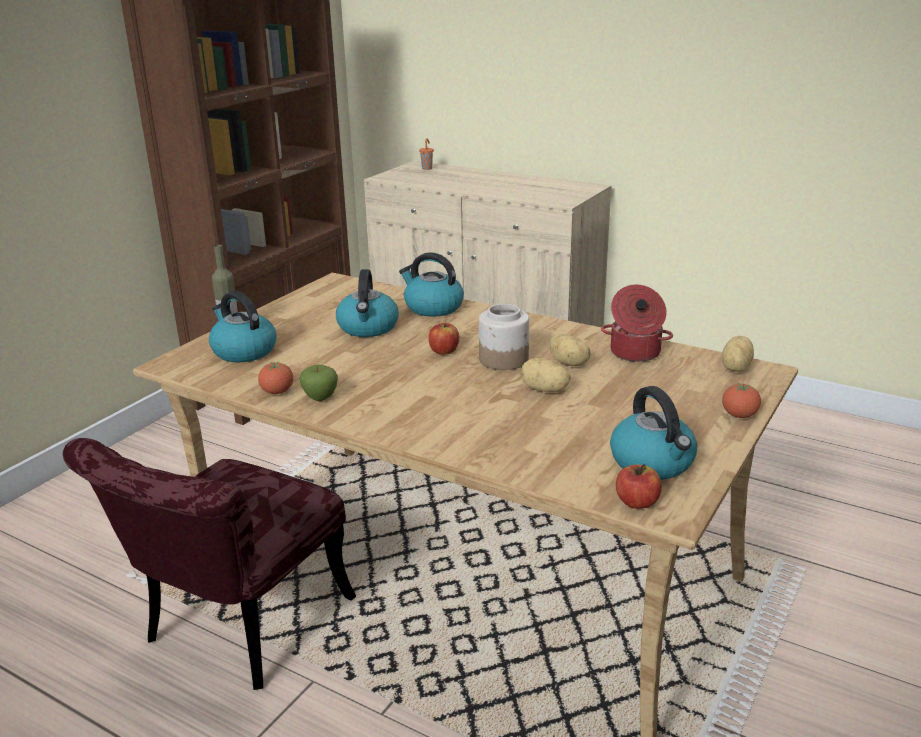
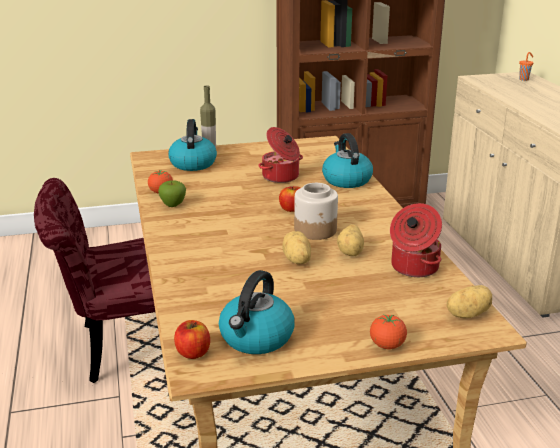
camera: 45 degrees right, 0 degrees up
(368, 328) = (281, 177): kettle -> cooking pot

